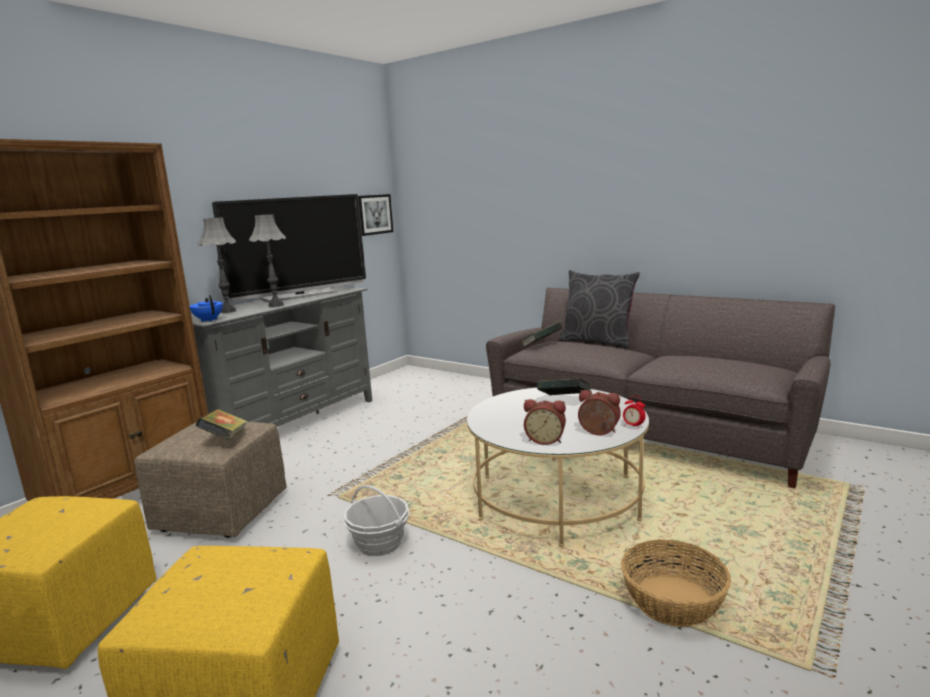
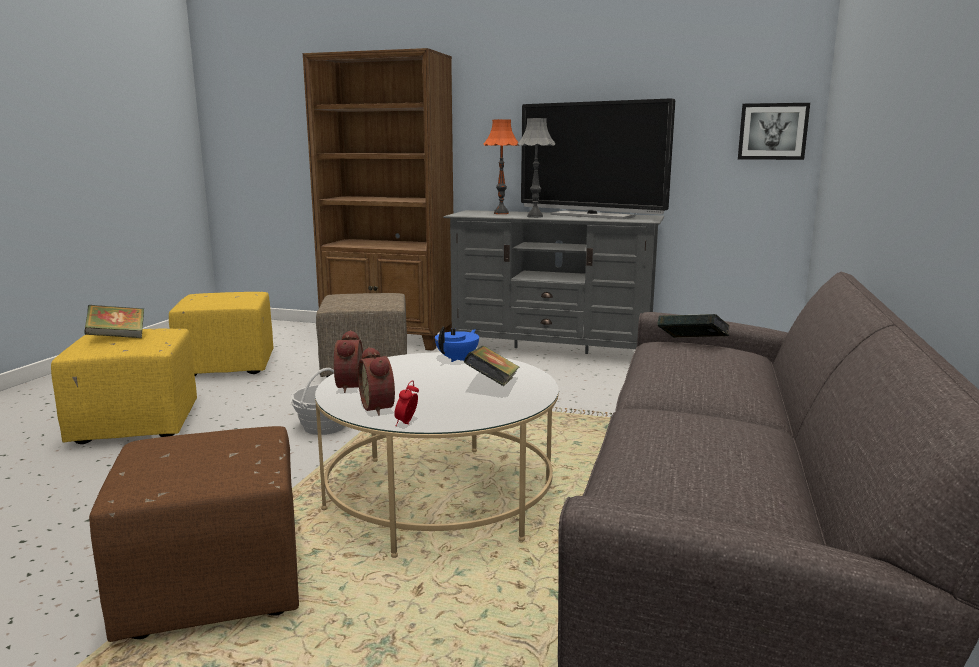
camera: 70 degrees right, 0 degrees up
(208, 320) = (462, 214): blue teapot -> blue teapot (458, 359)
(225, 439) = (354, 302): book -> book (117, 337)
(228, 311) = (501, 213): grey table lamp -> orange table lamp
(597, 342) = (772, 373): grey pillow -> none
(598, 432) = (380, 407): alarm clock -> alarm clock turned 150 degrees clockwise
(674, 601) = (211, 587): basket -> brown ottoman

